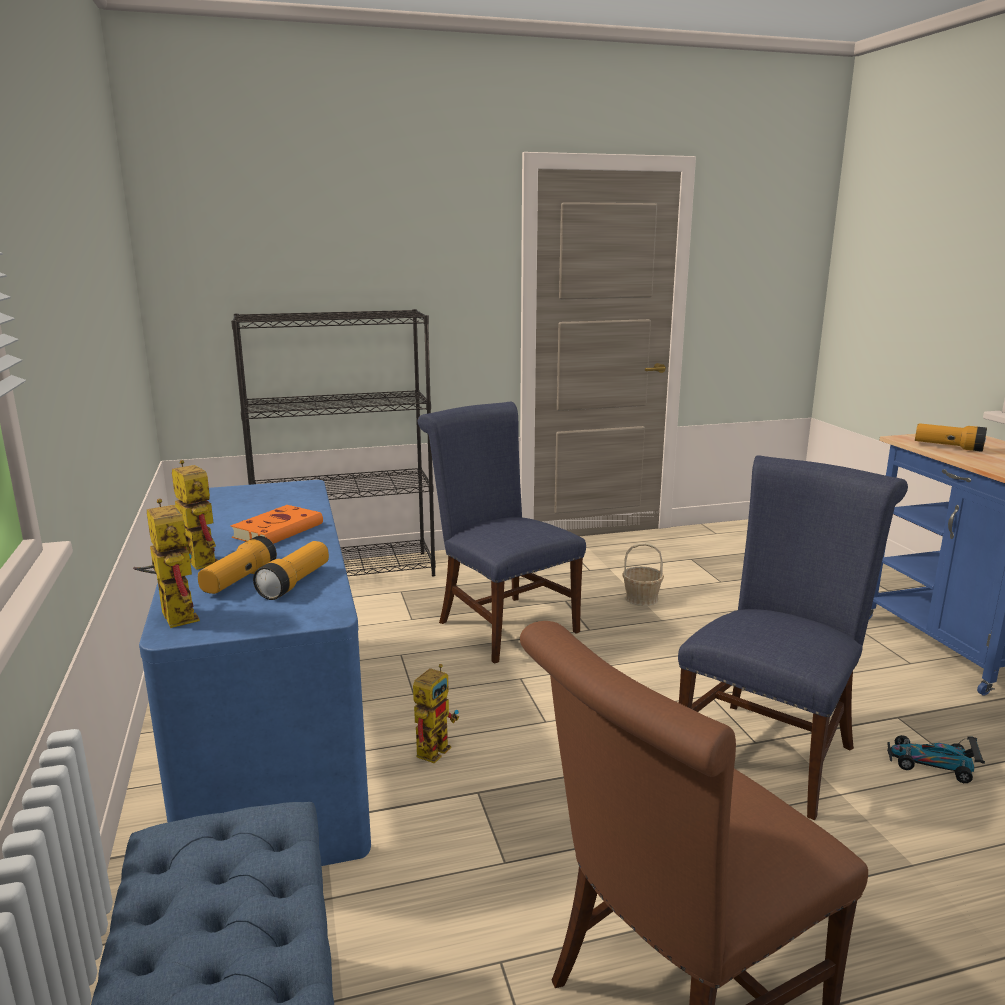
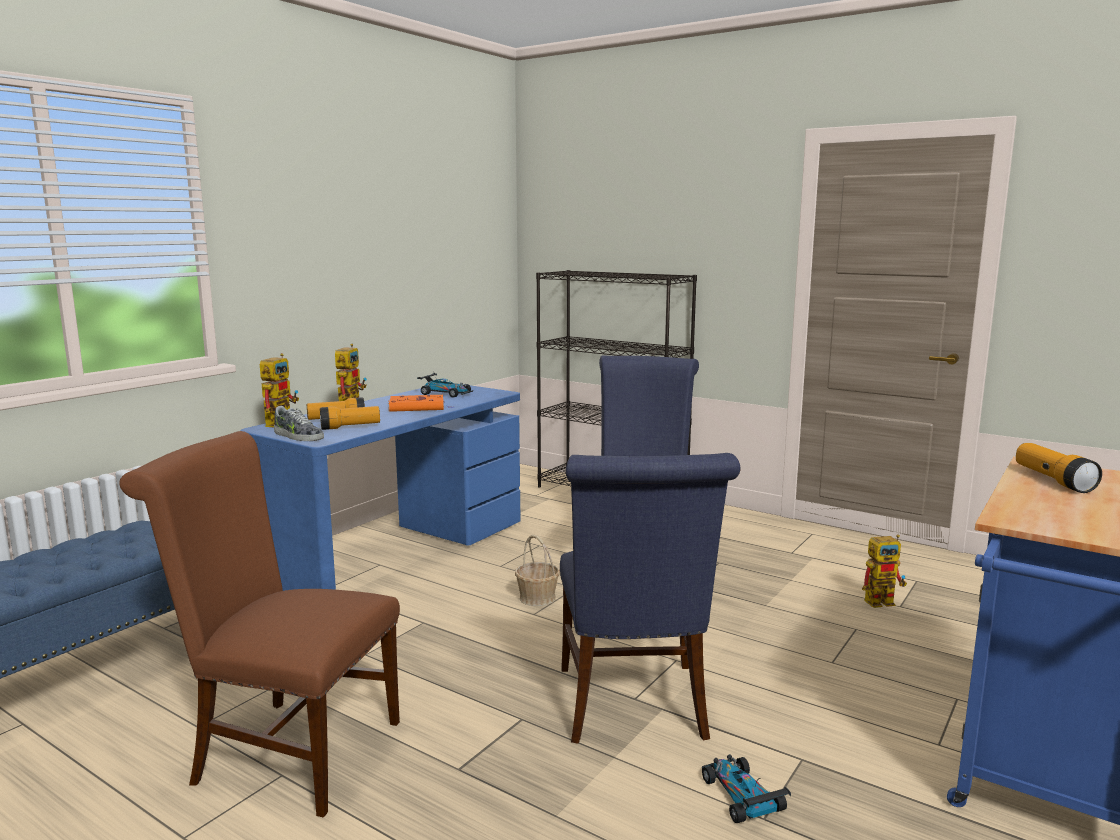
camera: 50 degrees right, 5 degrees down
(244, 504) = (446, 393): none -> toy car
(275, 621) = (298, 436): none -> shoe
(435, 746) = (452, 593): toy robot -> toy robot (883, 601)
(642, 598) = (786, 586): basket -> basket (537, 598)
(770, 749) = (634, 708): blue chair -> blue chair turned 90 degrees clockwise

